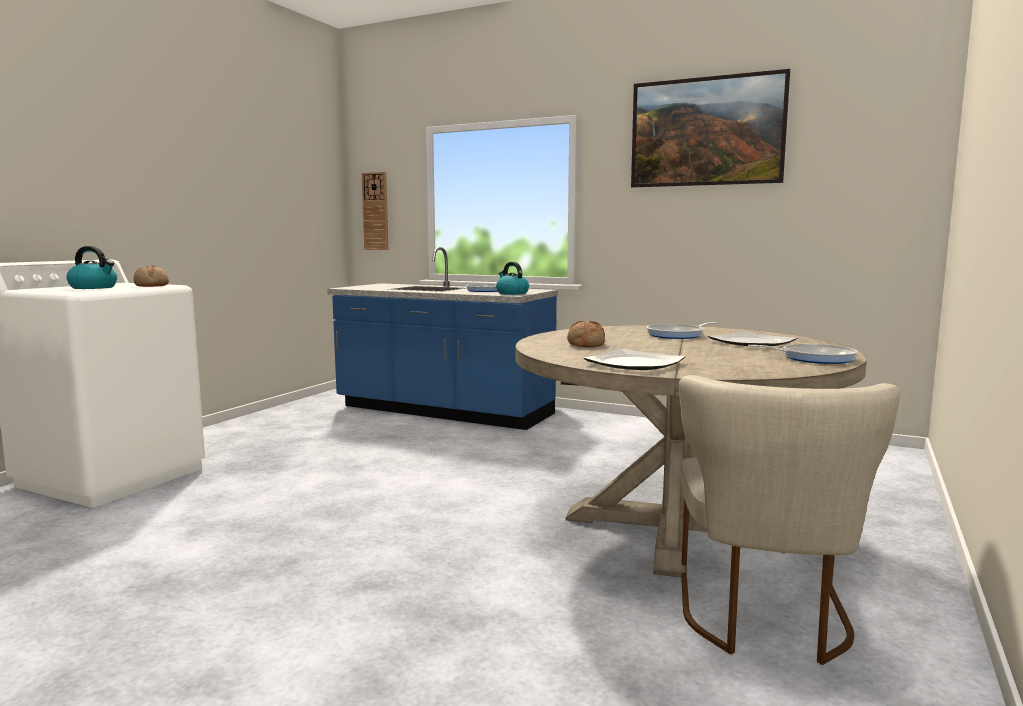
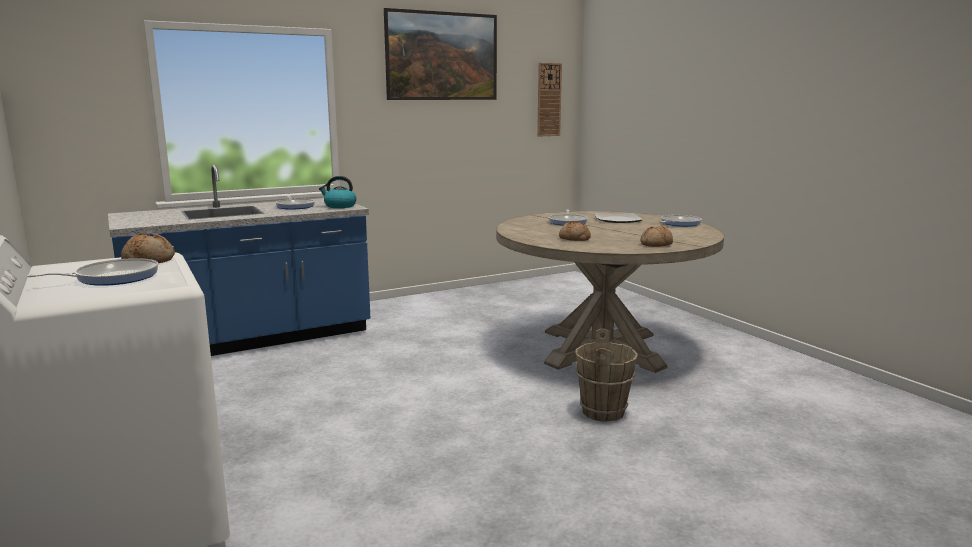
camera: 55 degrees left, 5 degrees up
(94, 287) = (112, 277): kettle -> frying pan
(375, 211) = (66, 122): wall clock -> wall clock (549, 100)
(477, 571) = (604, 412): none -> brown bucket
(633, 364) = (656, 244): plate -> bread
(765, 620) = (724, 368): beige chair -> none

